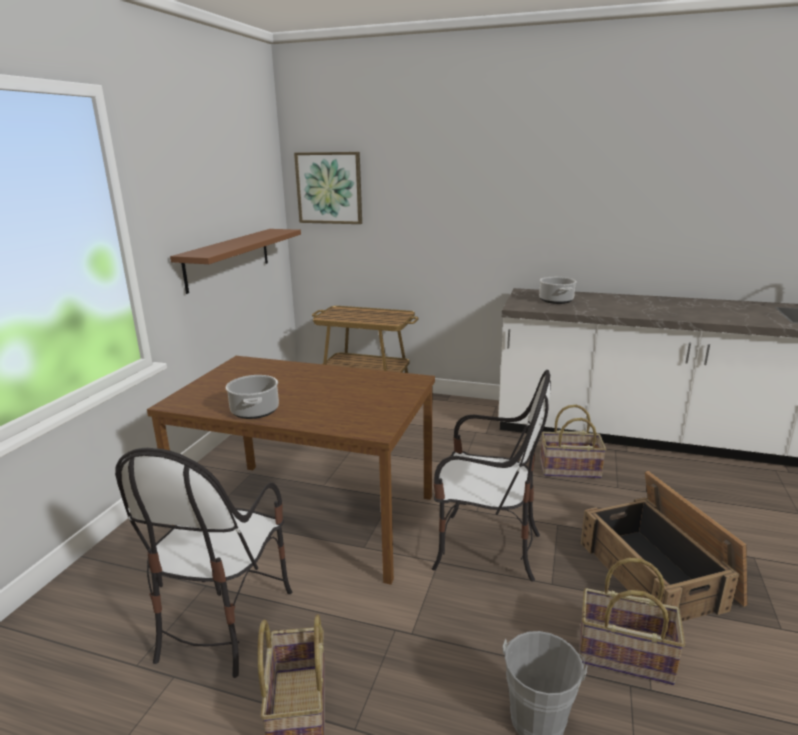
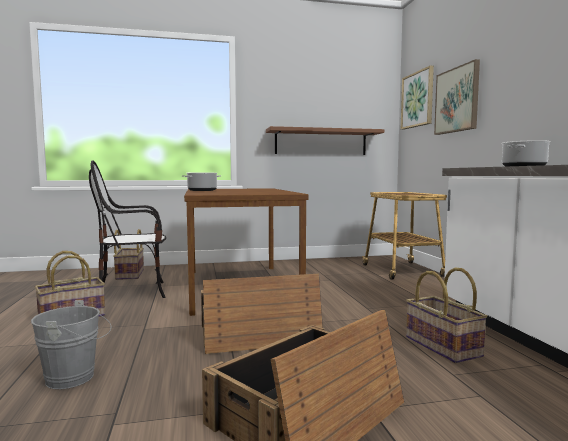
camera: 60 degrees right, 15 degrees down
(408, 204) = (457, 100): none -> picture
(485, 549) = (257, 333): chair -> crate
(624, 656) = (153, 406): basket -> basket (129, 274)

